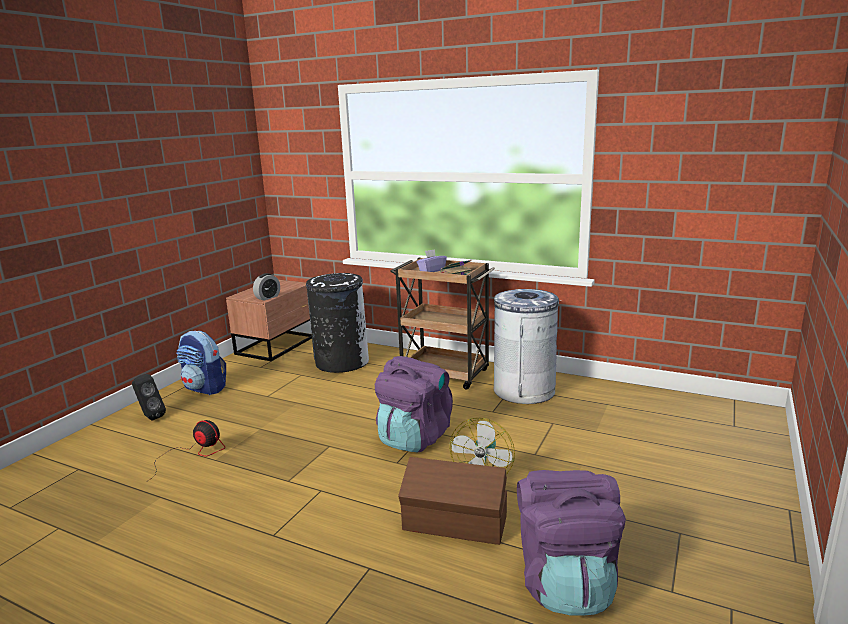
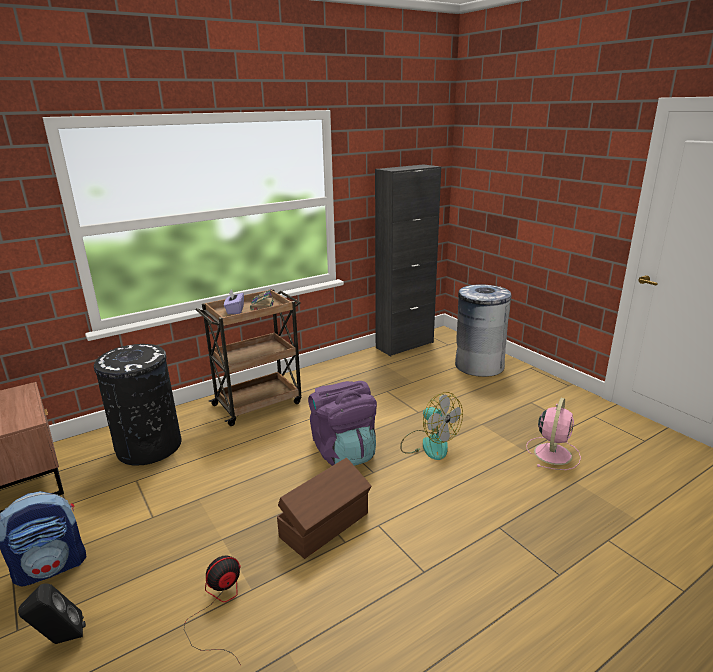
camera: 60 degrees left, 5 degrees up
(267, 297) = (30, 417): alarm clock -> none
(455, 524) = (473, 472): brown storage box -> brown storage box (326, 525)
(524, 390) = (331, 383): grey trash can -> grey trash can (479, 365)
(566, 582) = (553, 453): purple backpack -> pink fan
(676, 400) = (404, 345): none -> black cabinet

